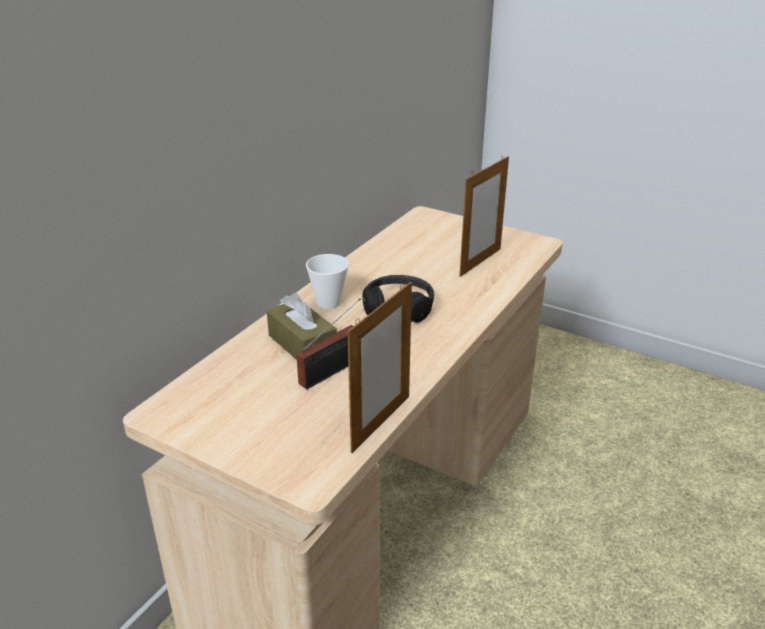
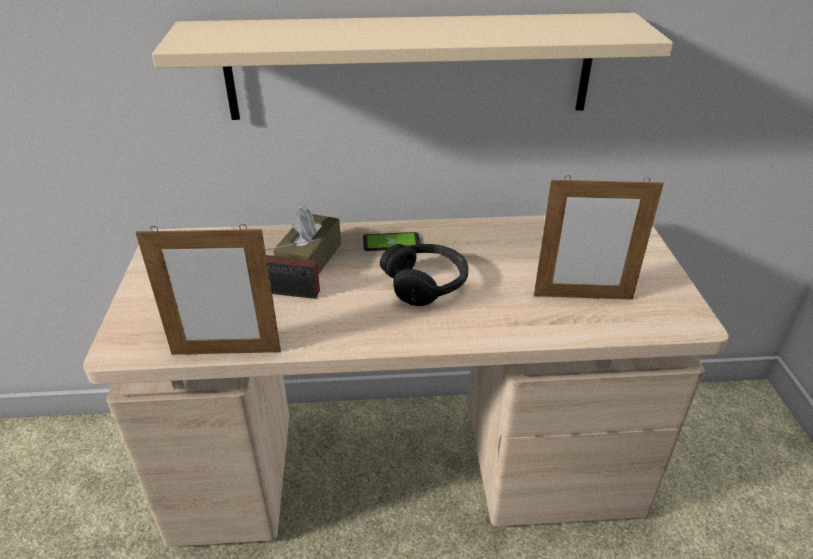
camera: 55 degrees right, 5 degrees up
(290, 144) = (410, 67): none -> beige shelf
(329, 302) = (391, 242): cup -> phone

